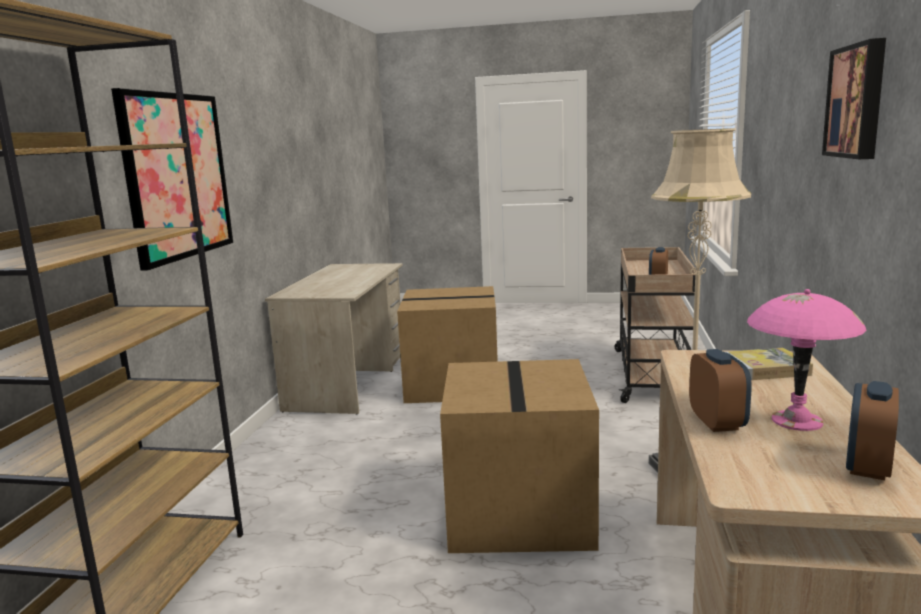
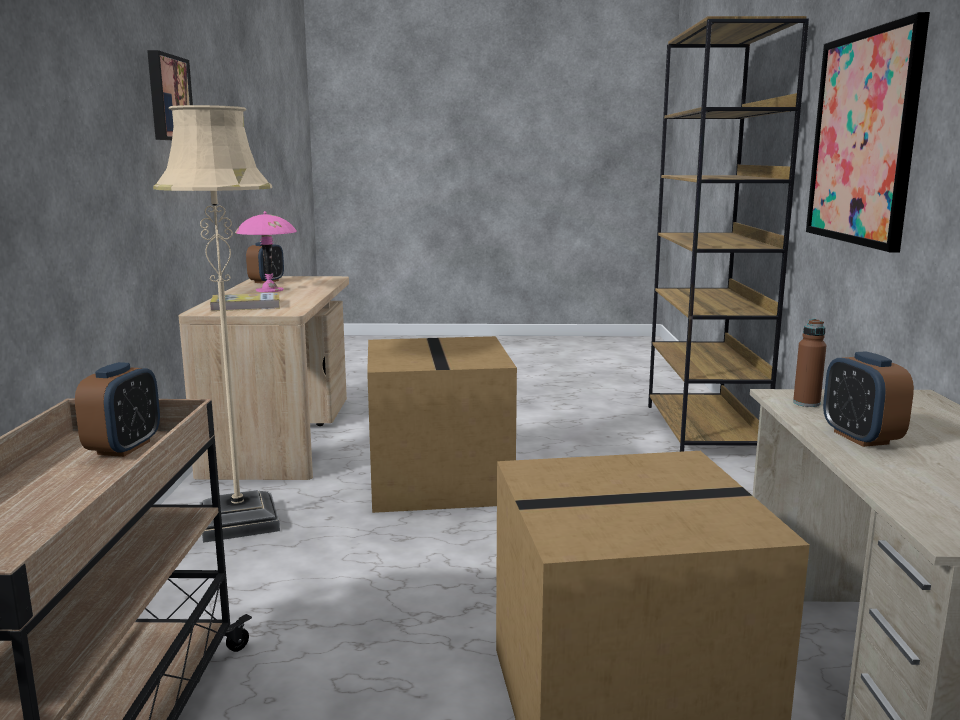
camera: 170 degrees right, 0 degrees up
(344, 291) = (806, 403): none -> brown bottle
(717, 423) = (315, 289): alarm clock -> alarm clock (860, 438)

